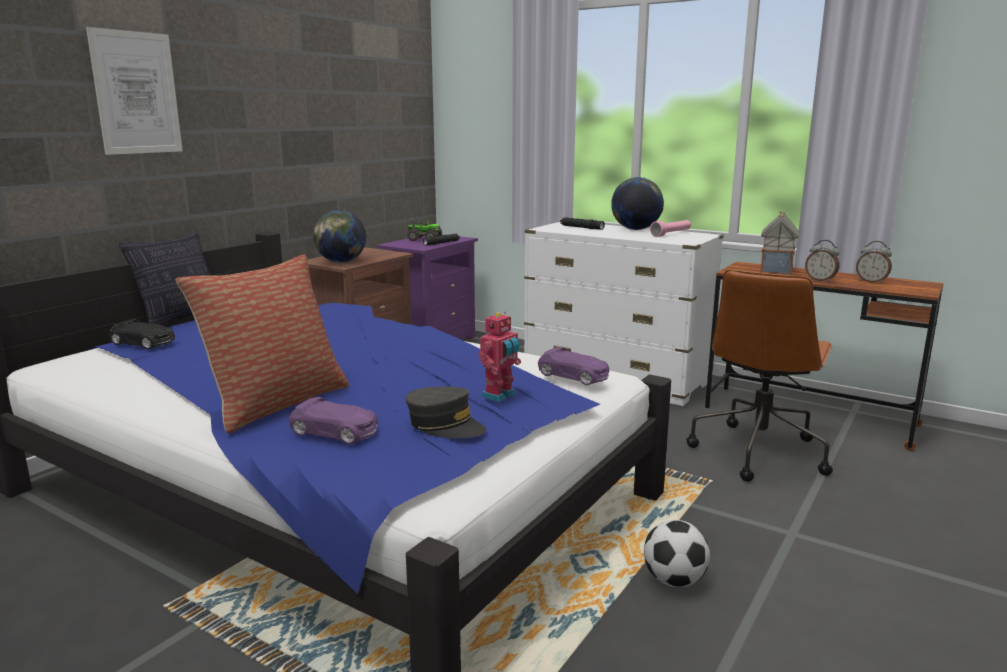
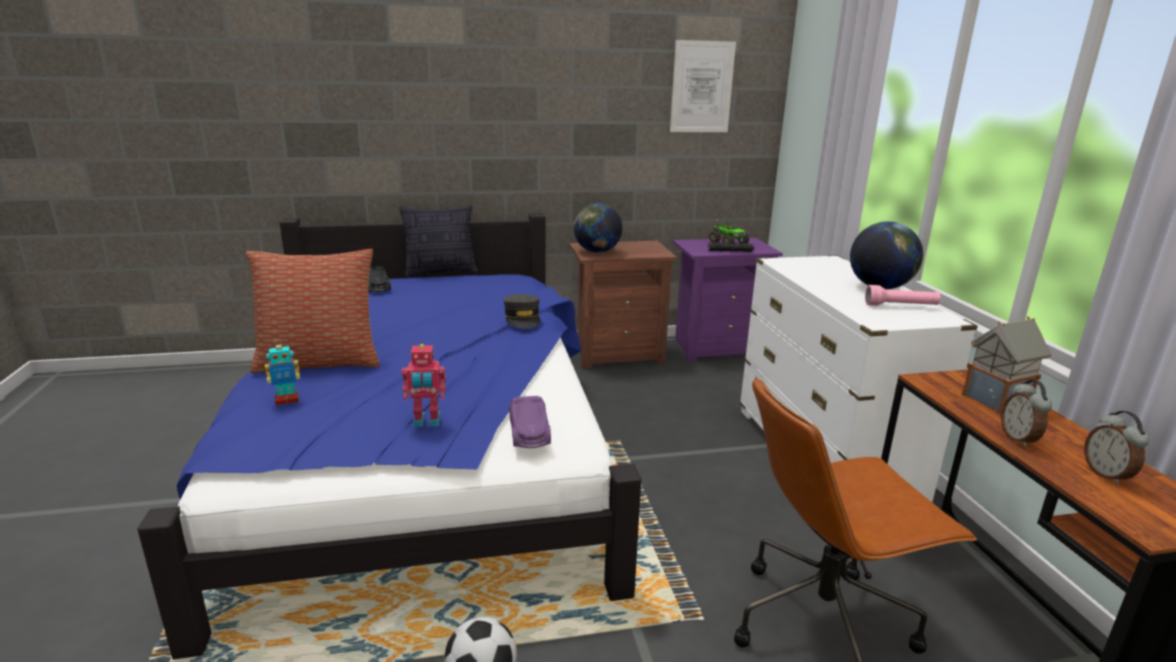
camera: 45 degrees right, 5 degrees up
(136, 93) = (432, 90): picture -> picture (702, 87)
(335, 432) = (287, 400): purple toy car -> toy robot
(445, 425) = (337, 428): grey cap -> grey cap (522, 319)
(581, 227) = (824, 270): black flashlight -> none

